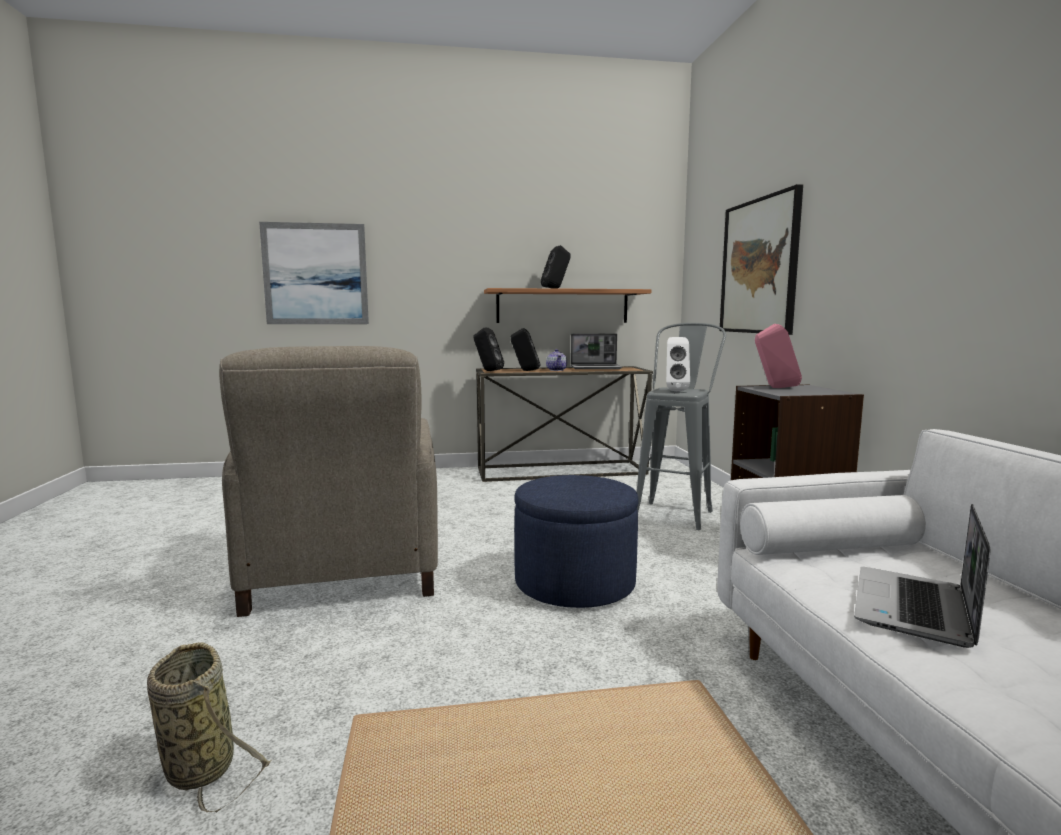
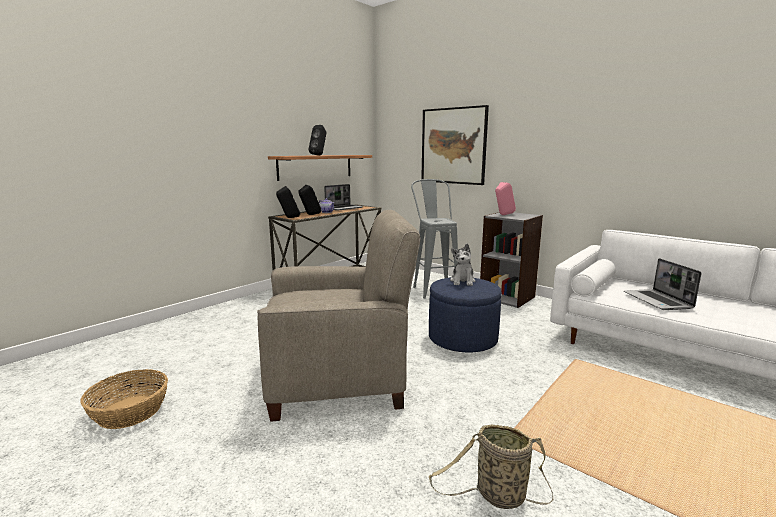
camera: 40 degrees left, 5 degrees up
(167, 535) = (129, 411): none -> basket
(315, 274) = (131, 144): picture -> none
(343, 571) = (338, 378): beige armchair -> beige armchair turned 45 degrees counterclockwise
(586, 482) = (462, 281): none -> plush toy
(675, 391) = (436, 220): white speaker -> none

